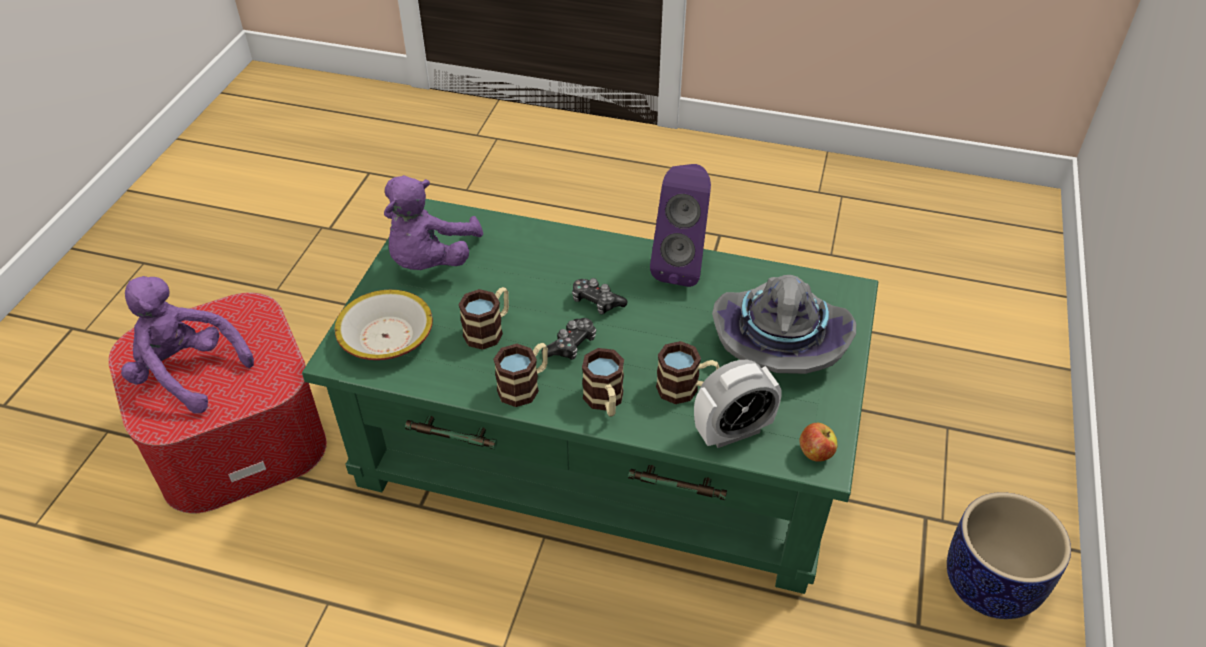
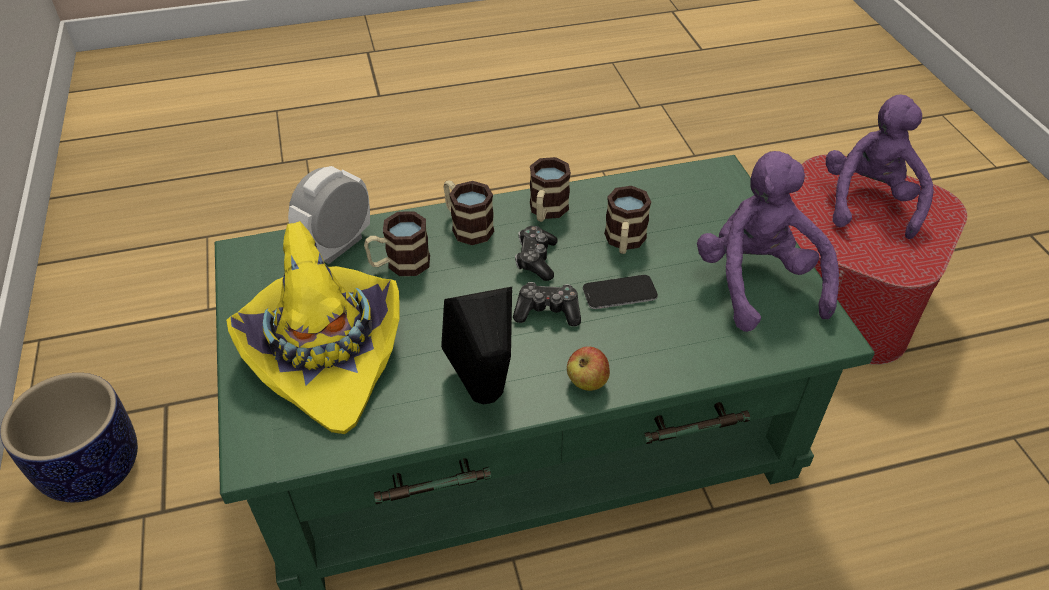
camera: 150 degrees right, 0 degrees up
(187, 373) = (868, 202): purple plush toy -> purple plush toy turned 75 degrees counterclockwise
(385, 337) = (704, 200): bowl -> none
(533, 293) = (619, 293): none -> phone
(681, 265) = (486, 398): purple speaker -> black speaker
(779, 338) = (326, 352): grey hat -> yellow hat
(815, 453) = (253, 257): apple -> apple (587, 382)

